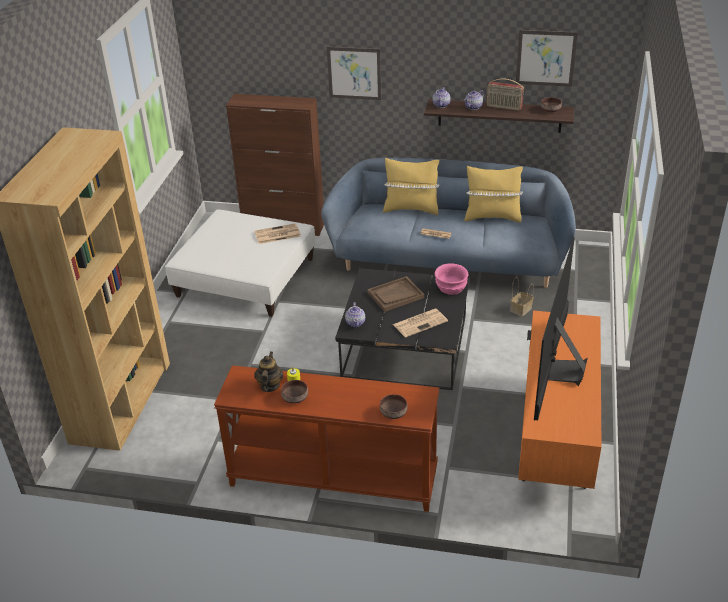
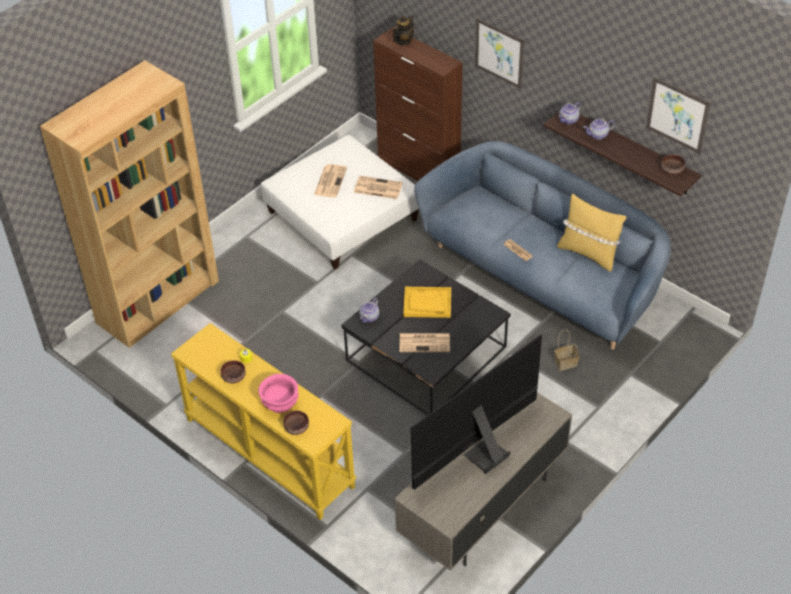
camera: 30 degrees right, 10 degrees up
(230, 243) = (330, 181): none -> newspaper
(269, 386) = (223, 356): teapot -> teapot (403, 41)
(332, 479) = (268, 453): brown console table -> yellow console table
(395, 295) = (427, 303): brown tray -> yellow tray
(411, 209) = (517, 211): yellow pillow -> none
(451, 287) = (484, 317): pink bowl -> pink bowl (280, 402)
(504, 107) = (628, 147): radio -> none
(556, 437) = (483, 507): orange tv stand -> grey tv stand

